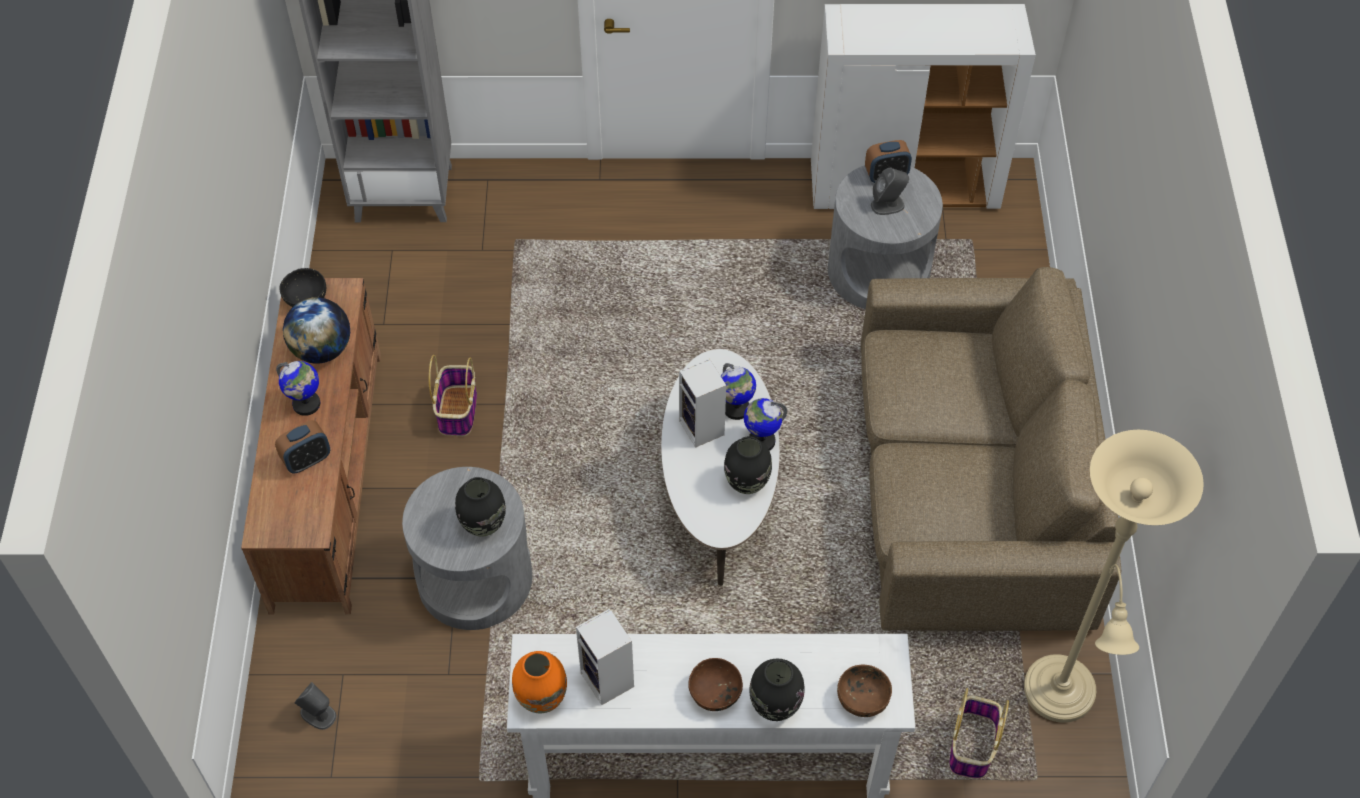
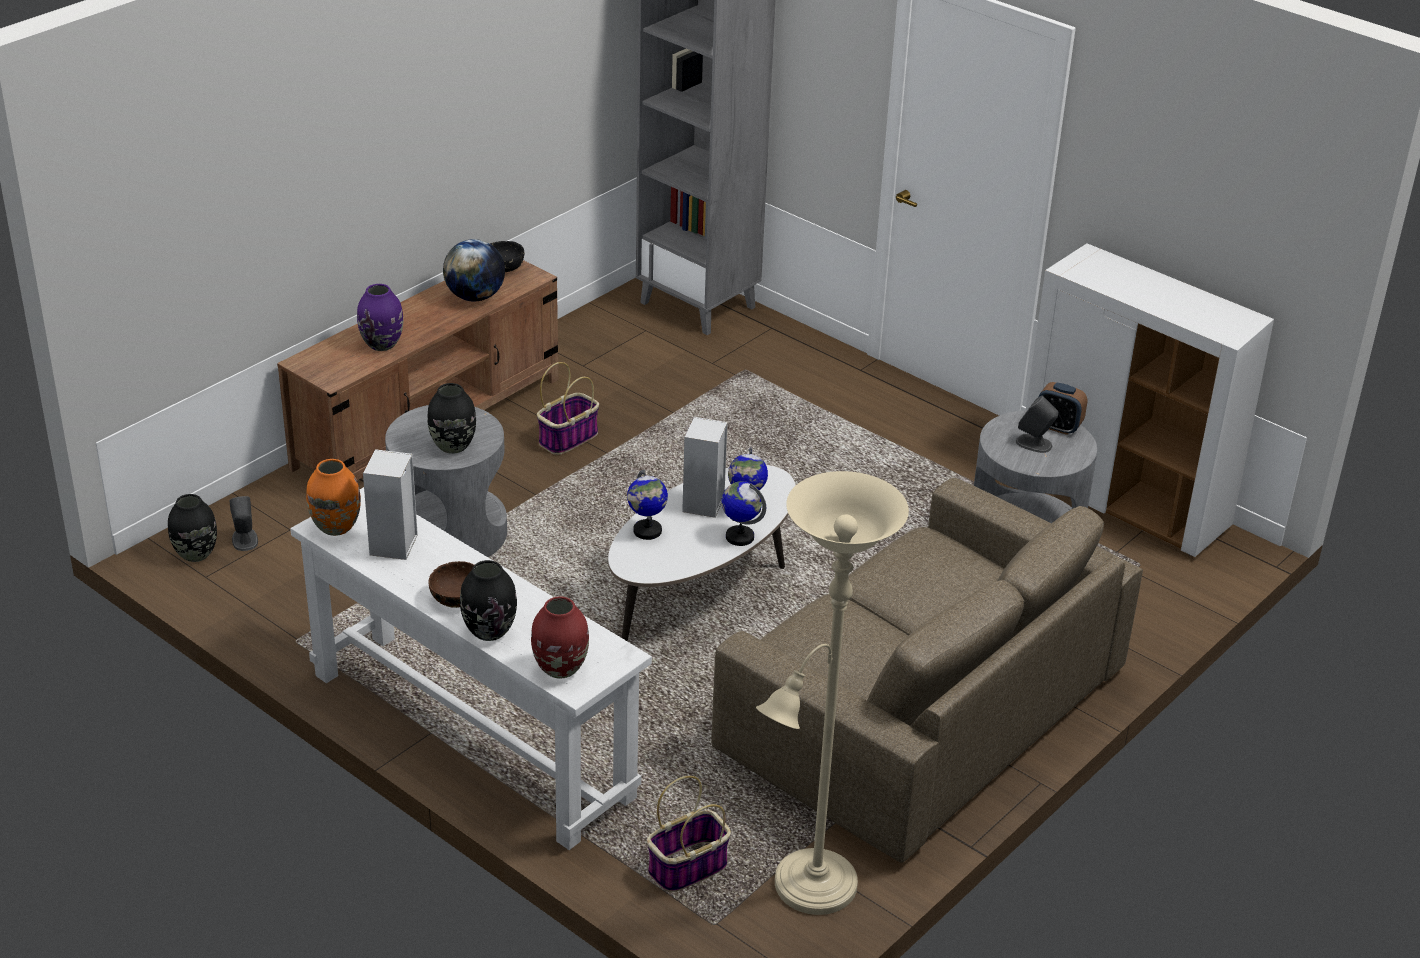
camera: 40 degrees right, 20 degrees down
(306, 404) = (423, 317): globe -> globe (647, 531)
(307, 460) = (382, 344): alarm clock -> purple vase
(746, 483) = (692, 553): black vase -> black vase (195, 554)
(863, 698) = (561, 668): brown bowl -> red vase

